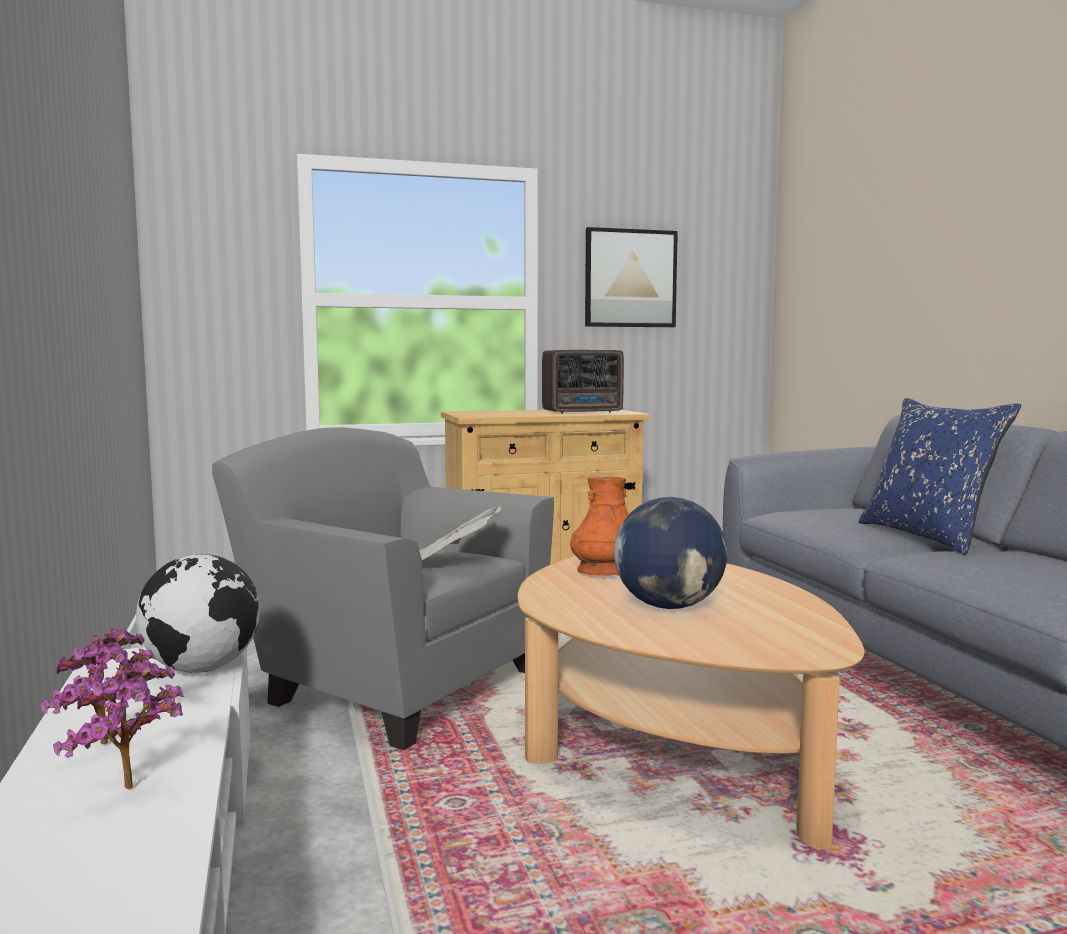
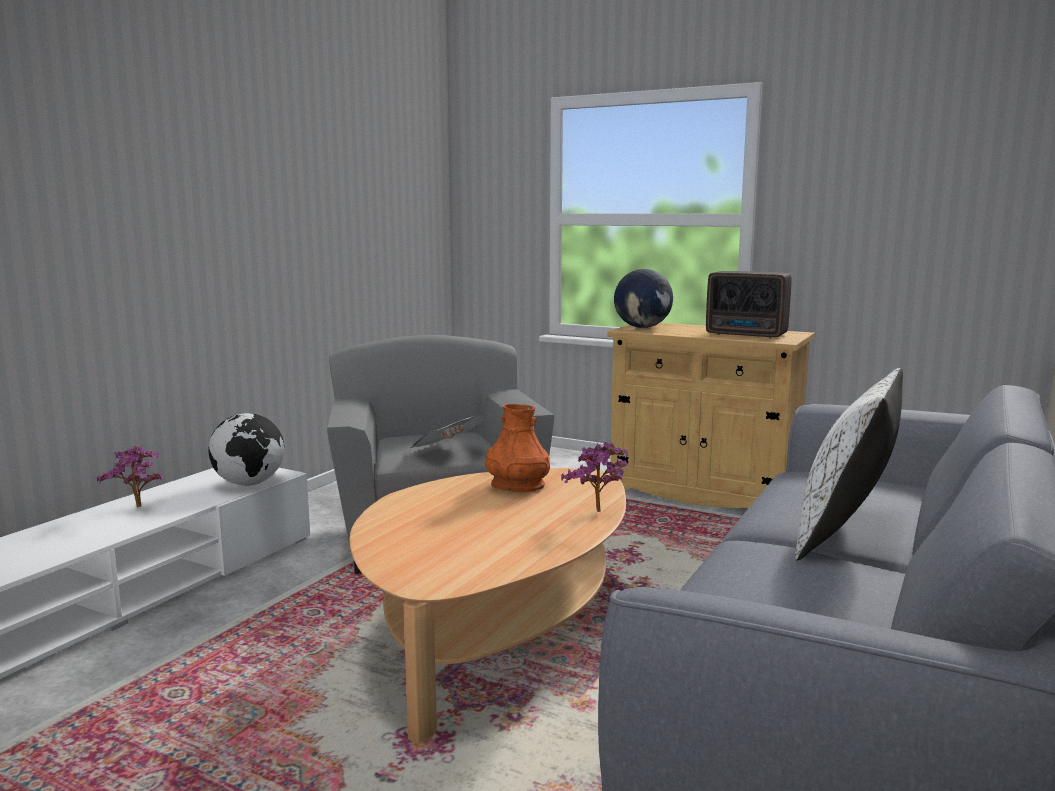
camera: 45 degrees right, 5 degrees up
(133, 791) = (98, 530): potted plant -> potted plant (599, 513)
(630, 278) = (863, 191): picture -> none
(669, 606) = (462, 522): globe -> globe (642, 327)
(928, 537) = (845, 534): blue pillow -> white pillow

